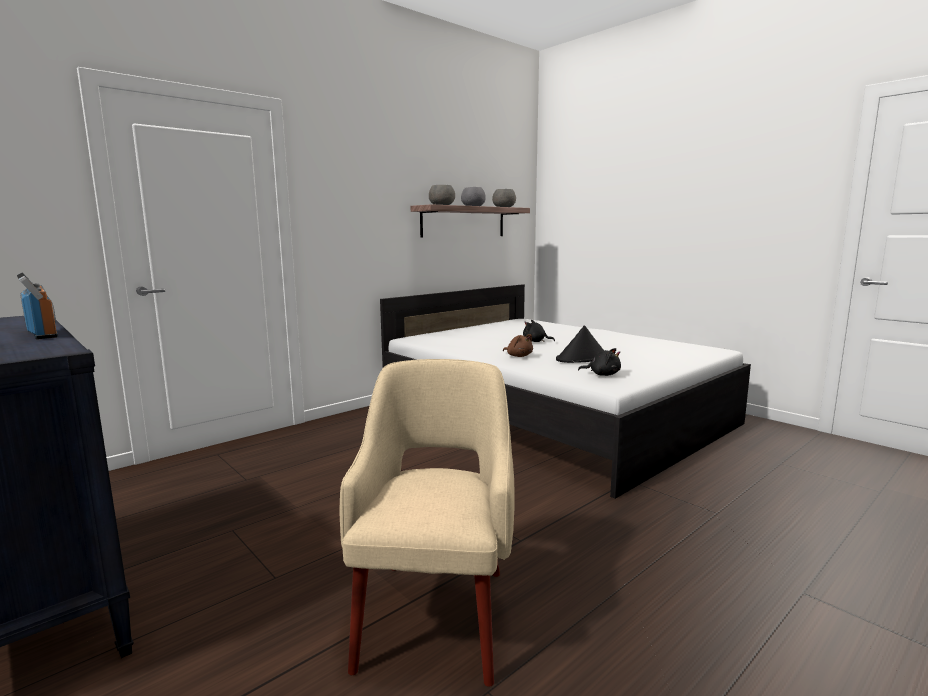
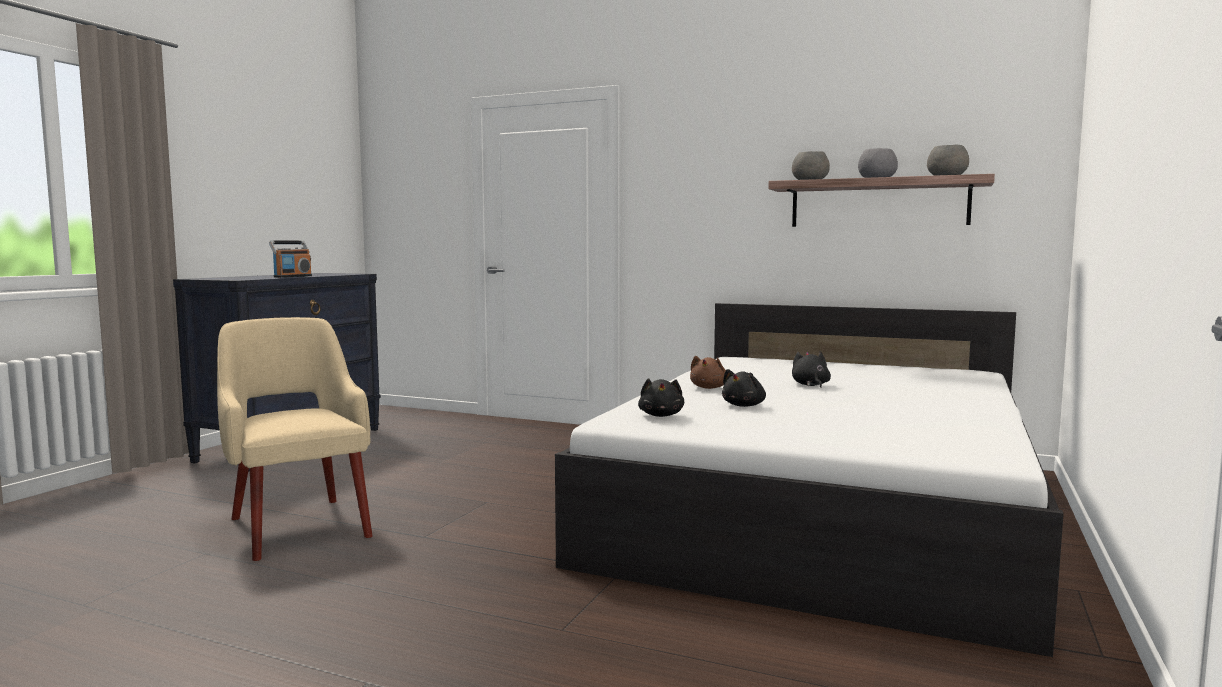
camera: 65 degrees right, 5 degrees down
(435, 612) = (298, 525): beige armchair -> beige armchair turned 105 degrees counterclockwise
(582, 359) = (744, 405): black hat -> black plush toy

